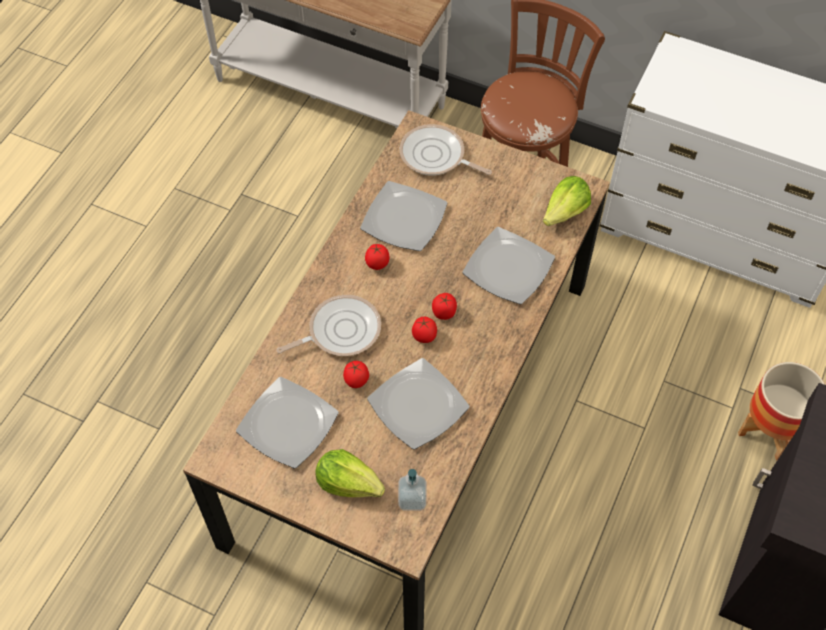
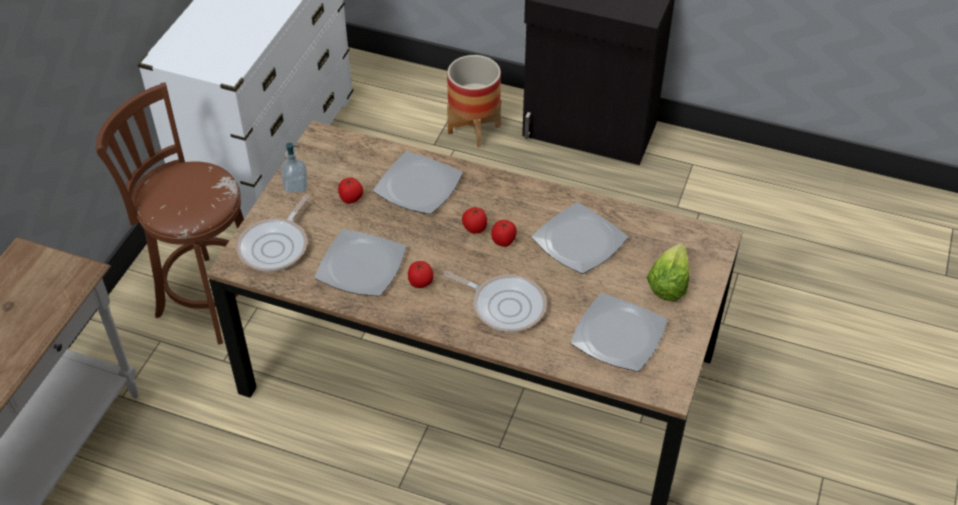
camera: 95 degrees left, 10 degrees down
(340, 330) = (505, 305): frying pan -> frying pan turned 150 degrees clockwise
(356, 381) = (561, 288): tomato -> tomato (351, 199)
(412, 499) = (673, 239): soap dispenser -> soap dispenser (296, 185)
(565, 212) = (349, 149): lettuce -> none

